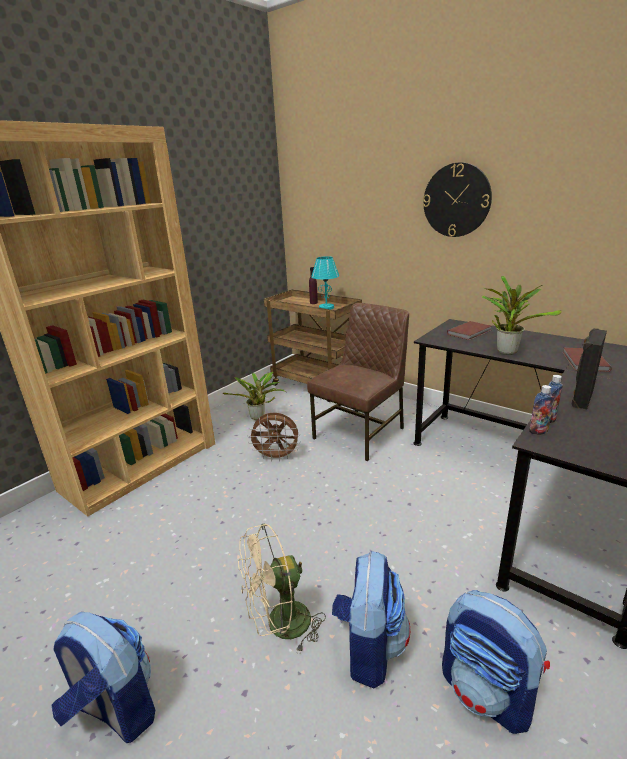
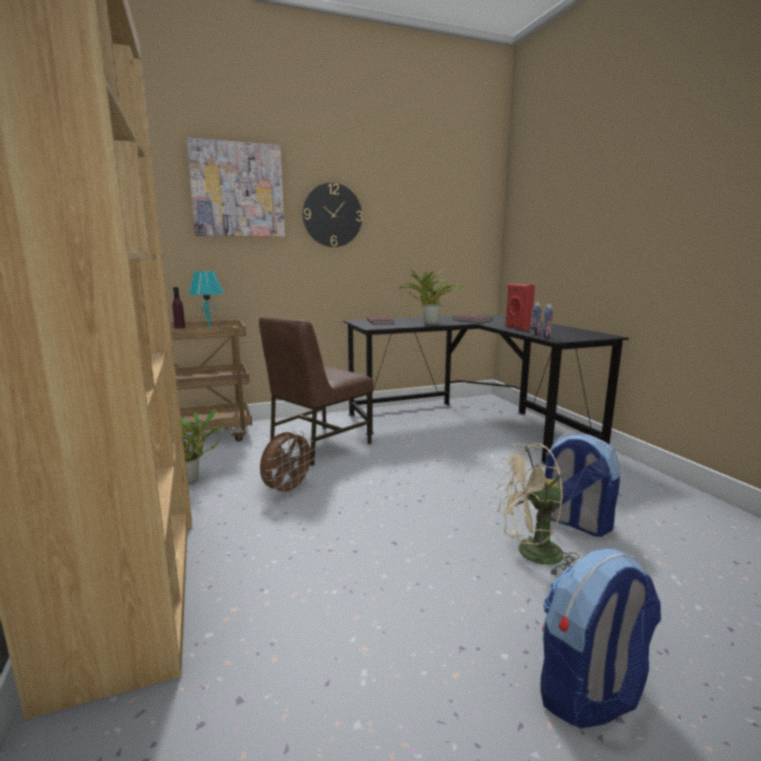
camera: 60 degrees left, 10 degrees down
(280, 626) = (531, 554): beige fan -> beige fan turned 75 degrees clockwise
(361, 433) = (318, 445): brown chair -> brown chair turned 120 degrees counterclockwise
(369, 179) = (237, 190): none -> picture
(487, 693) = (625, 497): backpack -> none
(581, 398) = (517, 328): black speaker -> red speaker

